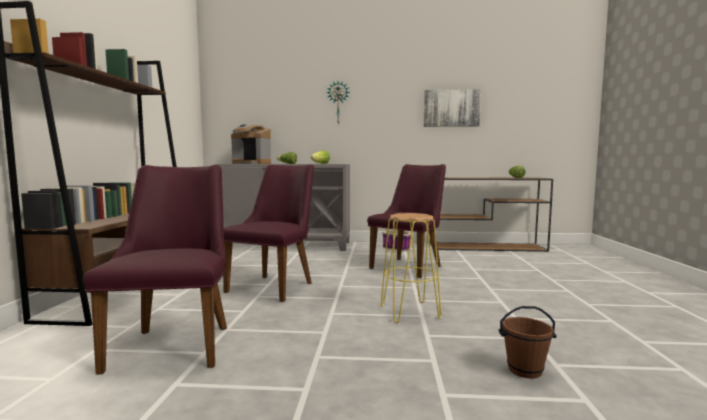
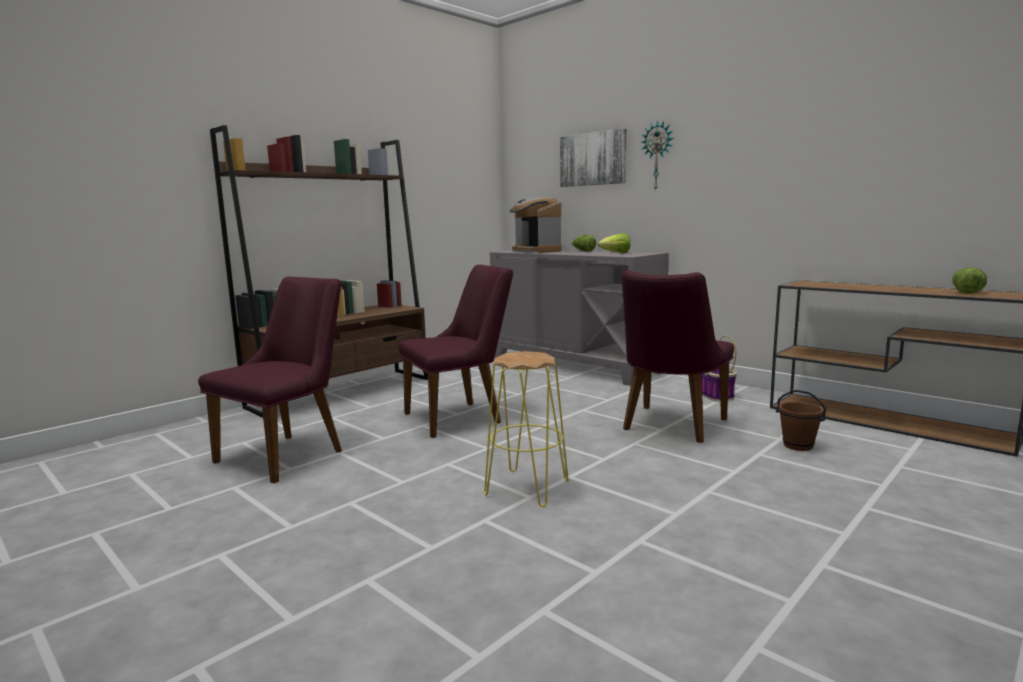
camera: 40 degrees right, 5 degrees up
(410, 266) = (669, 427): purple chair -> purple chair turned 135 degrees clockwise
(451, 108) = (848, 151): picture -> picture (593, 159)
(524, 370) = (494, 598): brown bucket -> brown bucket (798, 446)

